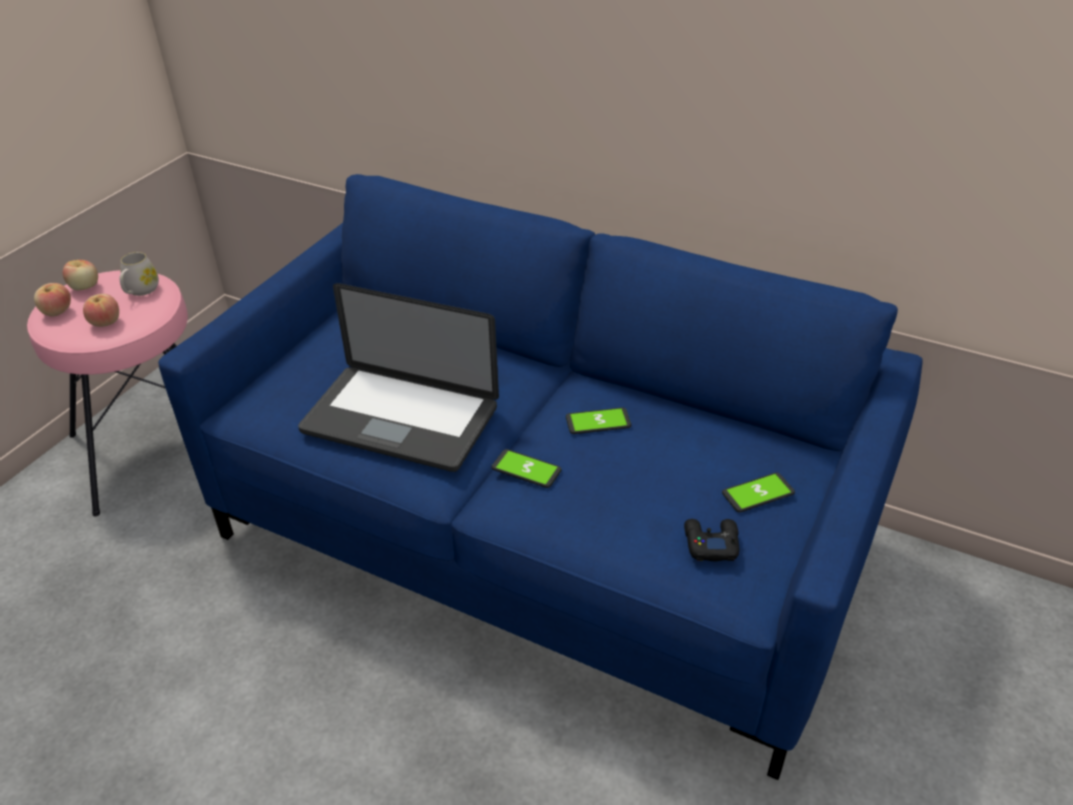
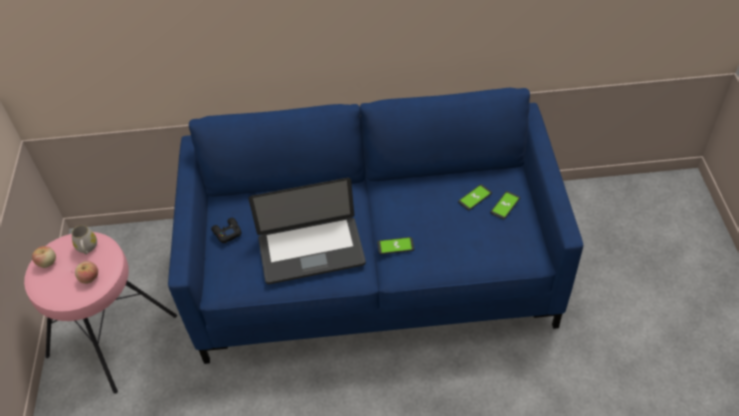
camera: 30 degrees left, 10 degrees up
(57, 312) = (49, 286): apple -> none
(598, 422) = (408, 204): phone -> phone (475, 198)
(710, 543) = (503, 240): black game controller -> black game controller (227, 232)

